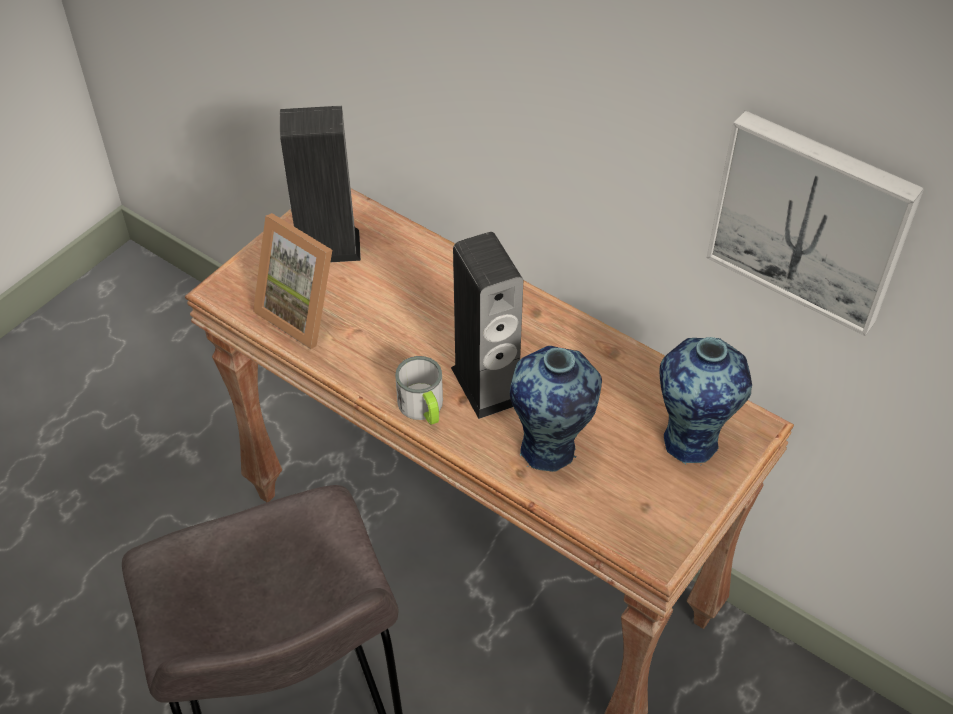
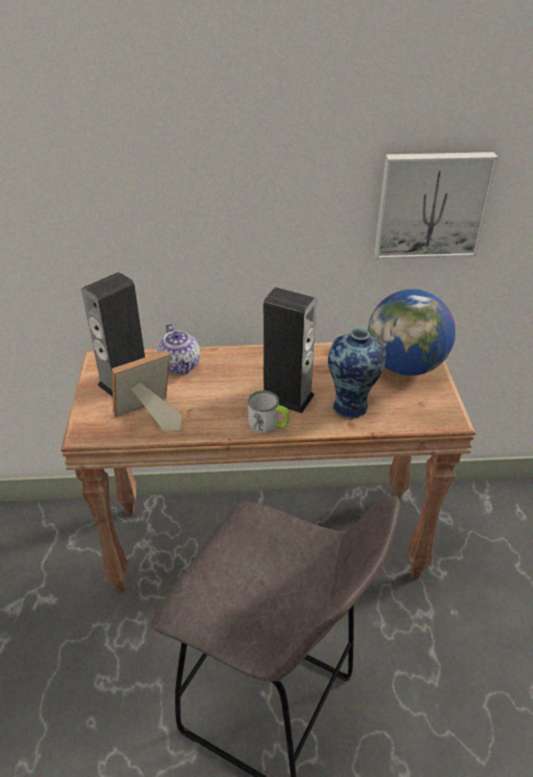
camera: 40 degrees left, 10 degrees down
(304, 312) = (148, 417): picture frame -> picture frame turned 150 degrees clockwise
(410, 262) = (180, 366): none -> teapot
(692, 439) = (405, 366): vase -> globe

